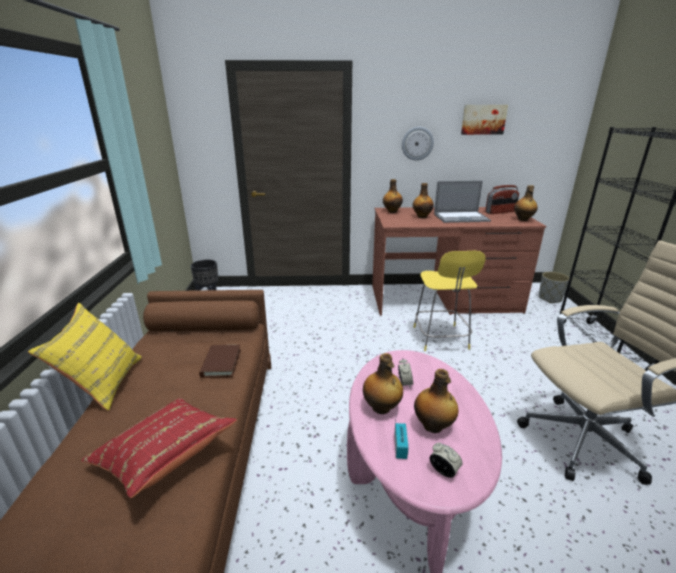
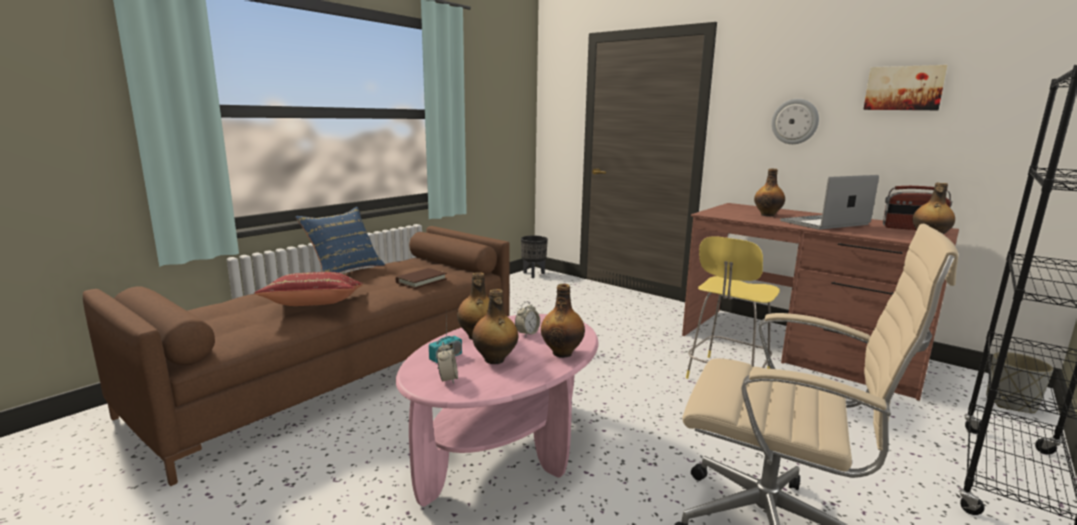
camera: 40 degrees right, 10 degrees down
(103, 383) = (345, 269): yellow pillow -> blue pillow
(392, 211) = (739, 207): bottle -> bottle (562, 352)
(461, 217) = (824, 223): laptop -> laptop turned 120 degrees clockwise

